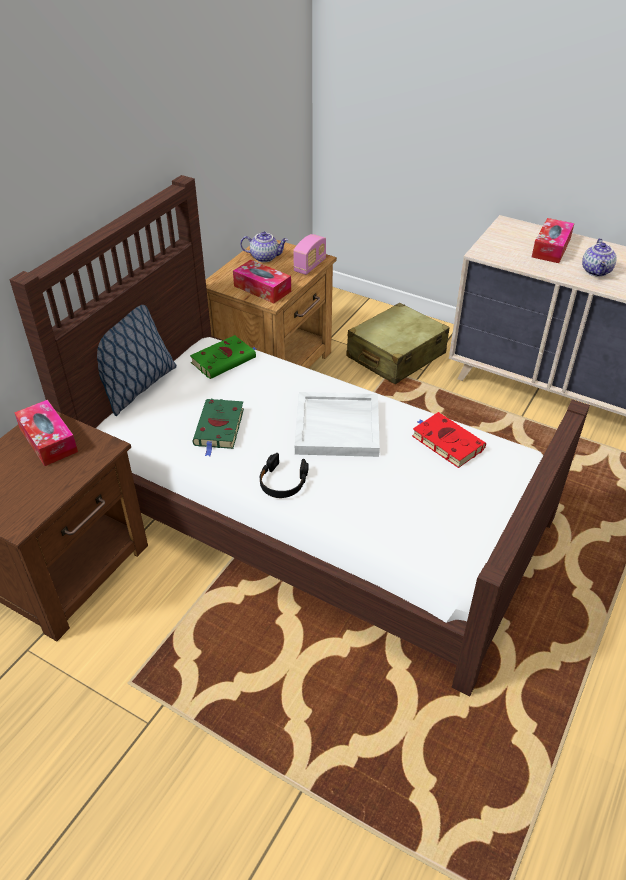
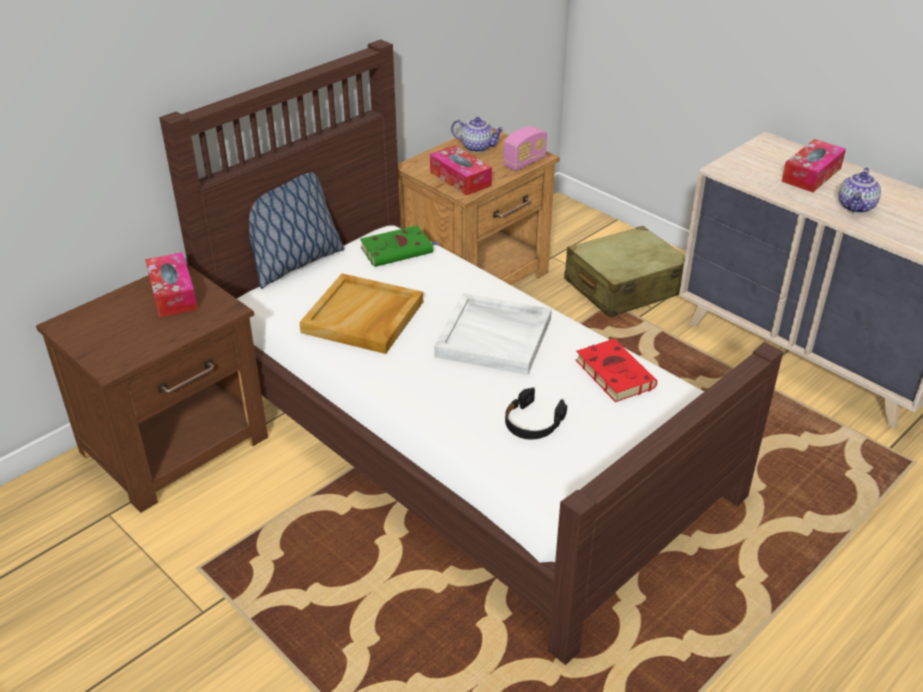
camera: 15 degrees right, 5 degrees down
(219, 428) = (363, 318): green book -> beige tray
(282, 482) = (409, 382): black headphones -> black headphones (532, 422)

